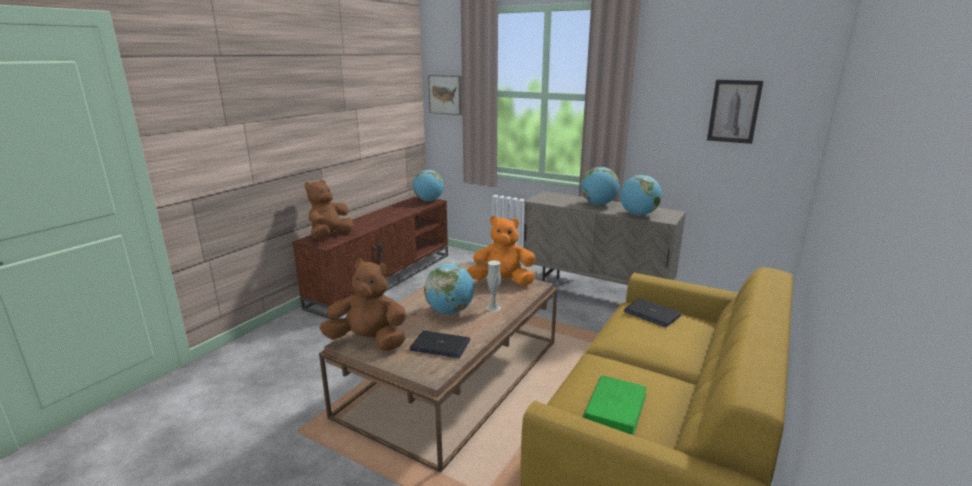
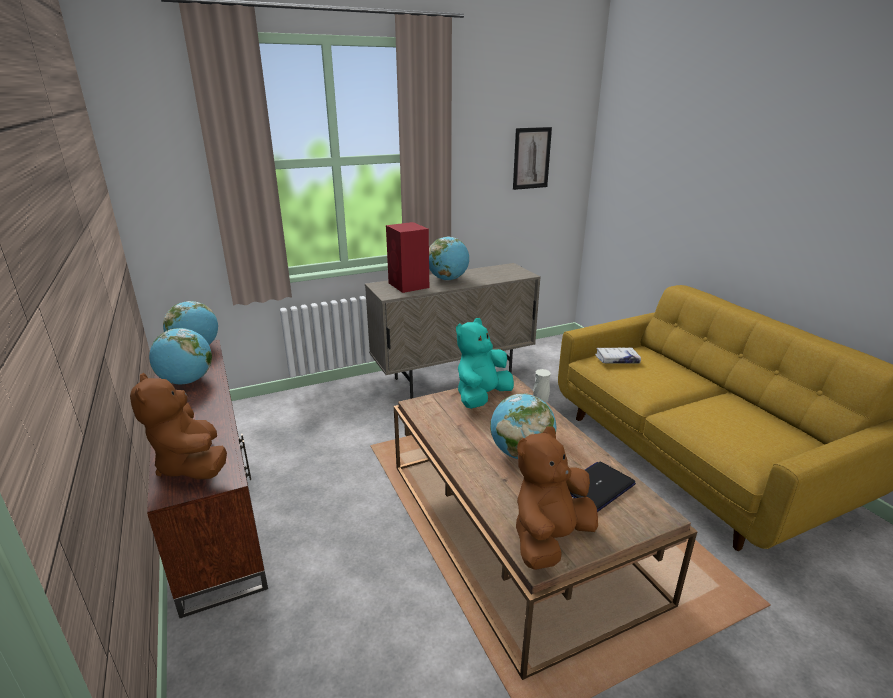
camera: 55 degrees left, 5 degrees up
(446, 94) = (163, 176): picture -> none
(502, 282) = (481, 397): orange plush toy -> turquoise plush toy
(563, 199) = (409, 285): none -> red speaker
(615, 407) = (759, 436): green book -> none
(638, 214) = (499, 277): globe -> globe (187, 381)
(651, 314) = (617, 360): laptop -> white book

